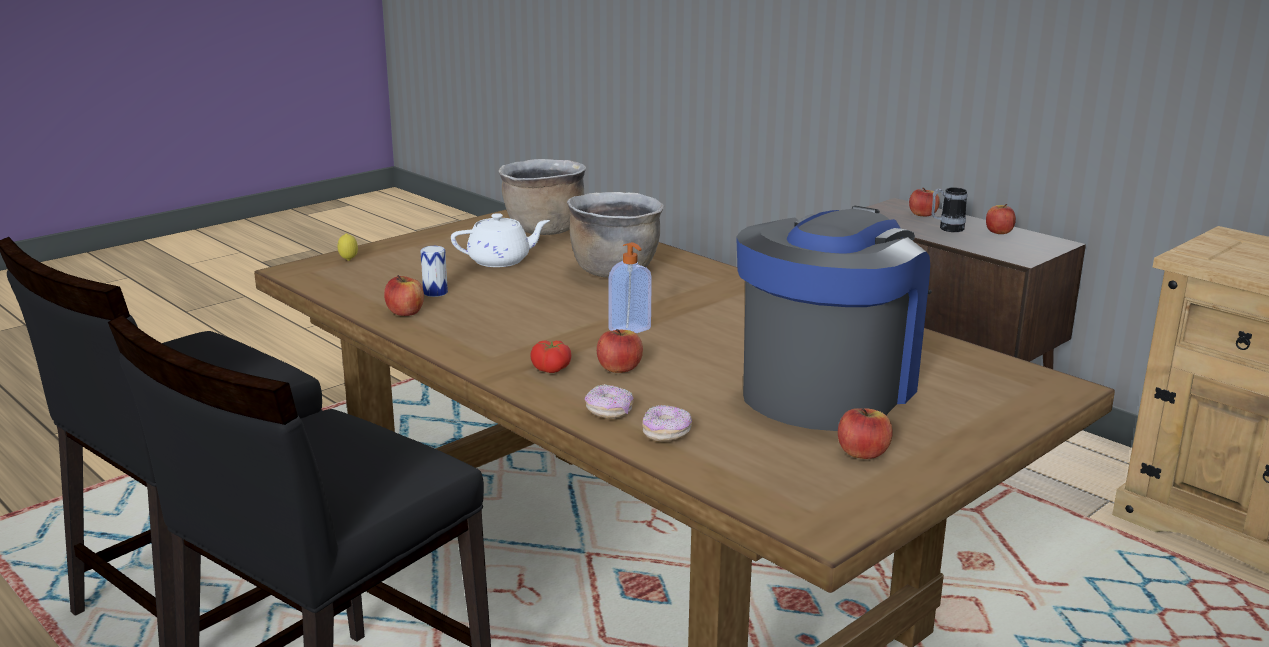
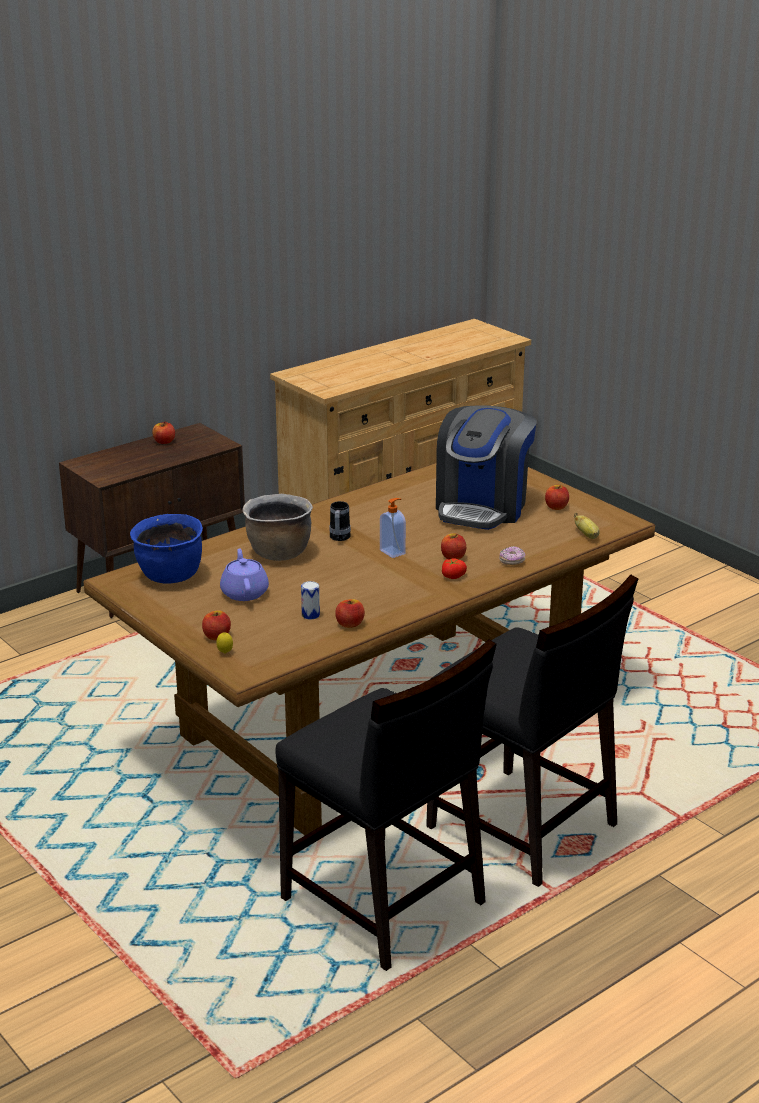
camera: 85 degrees left, 5 degrees up
(501, 261) = (244, 592): white teapot -> purple teapot
(543, 230) = (170, 576): brown cooking pot -> blue cooking pot
(666, 434) = (538, 549): donut -> none
(739, 482) = (587, 535): none -> banana
(828, 388) = (482, 507): coffee machine -> coffee machine turned 105 degrees counterclockwise
(923, 214) = (111, 458): apple -> apple (216, 636)
(946, 229) = (149, 456): mug -> mug (339, 538)

